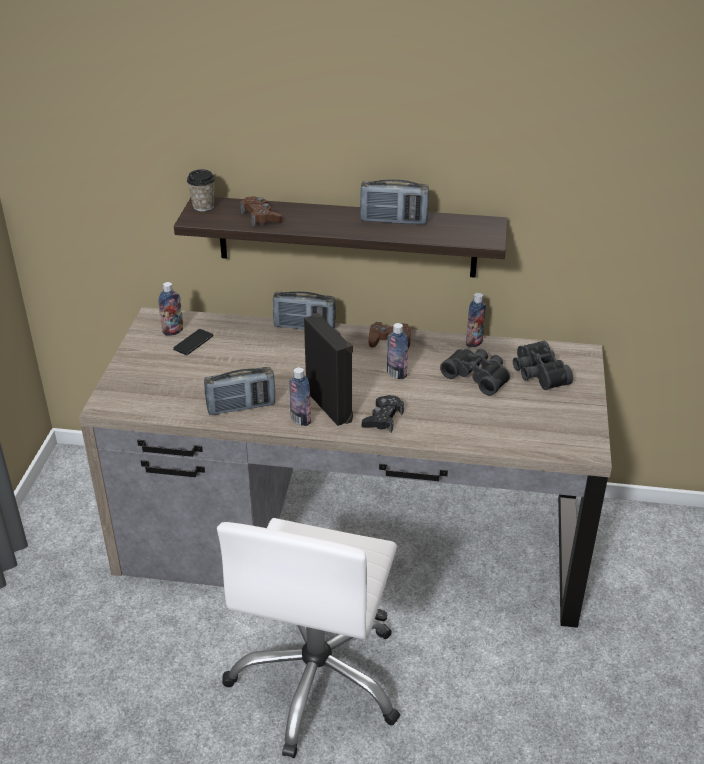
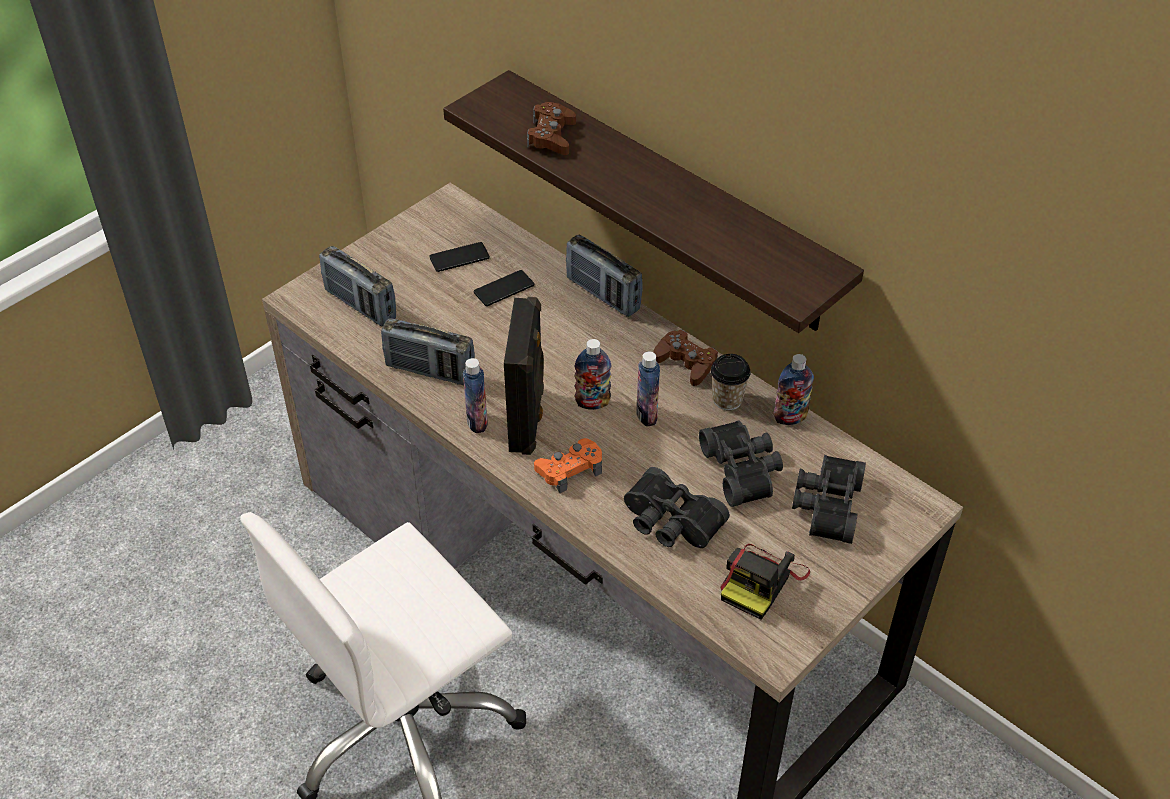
camera: 35 degrees right, 10 degrees up
(173, 331) = (452, 232): bottle -> bottle (592, 402)
(203, 206) = (503, 92): cup -> cup (727, 399)
(240, 347) = (504, 289): none -> phone
(383, 418) = (570, 469): black game controller -> orange game controller
(393, 221) = (705, 211): radio -> radio (360, 305)
(467, 418) = (669, 523): none -> black binoculars
(545, 423) = (761, 581): none -> camera

